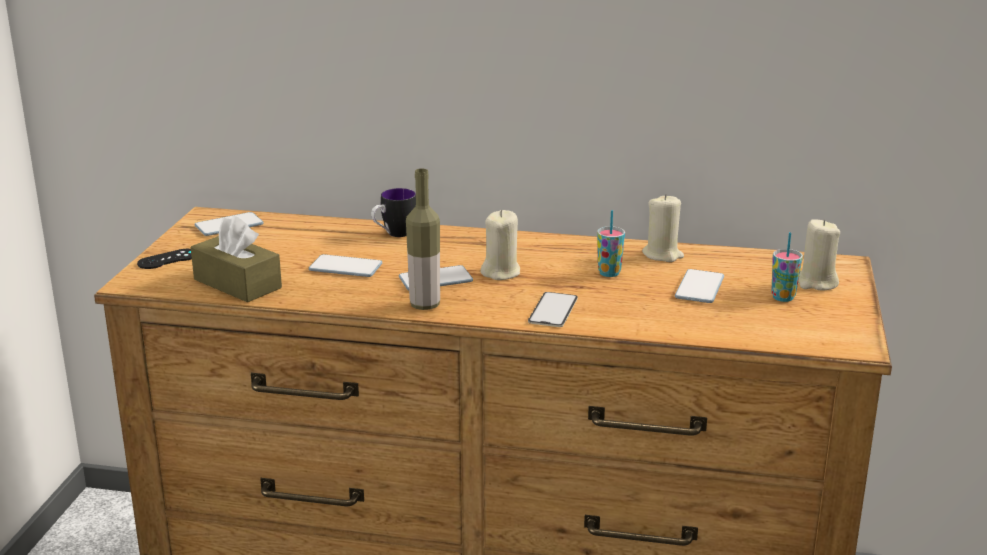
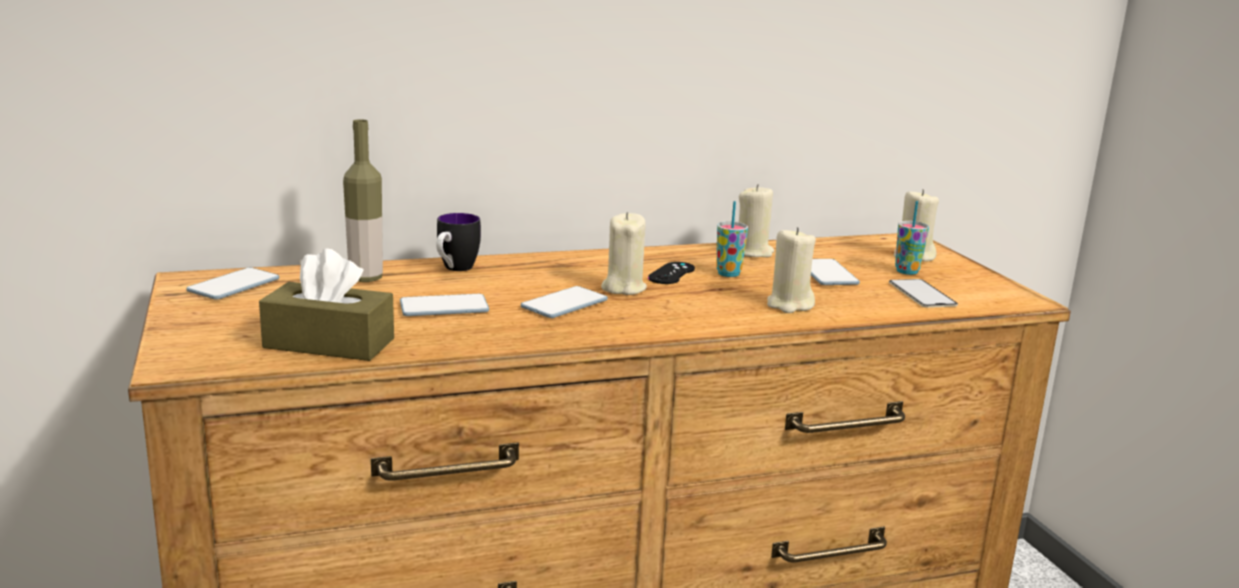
camera: 30 degrees left, 5 degrees down
(168, 259) = (194, 331): black game controller -> black game controller (671, 273)
(425, 305) = (589, 330): bottle -> bottle (366, 278)
(553, 310) = (726, 313): phone -> phone (922, 294)
(618, 312) = (789, 305): none -> beige candle

